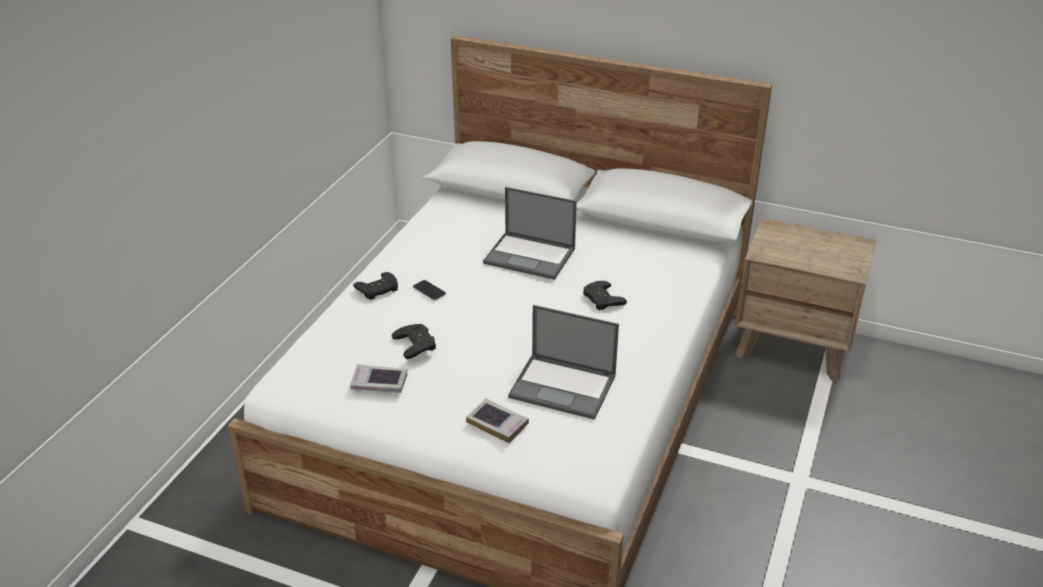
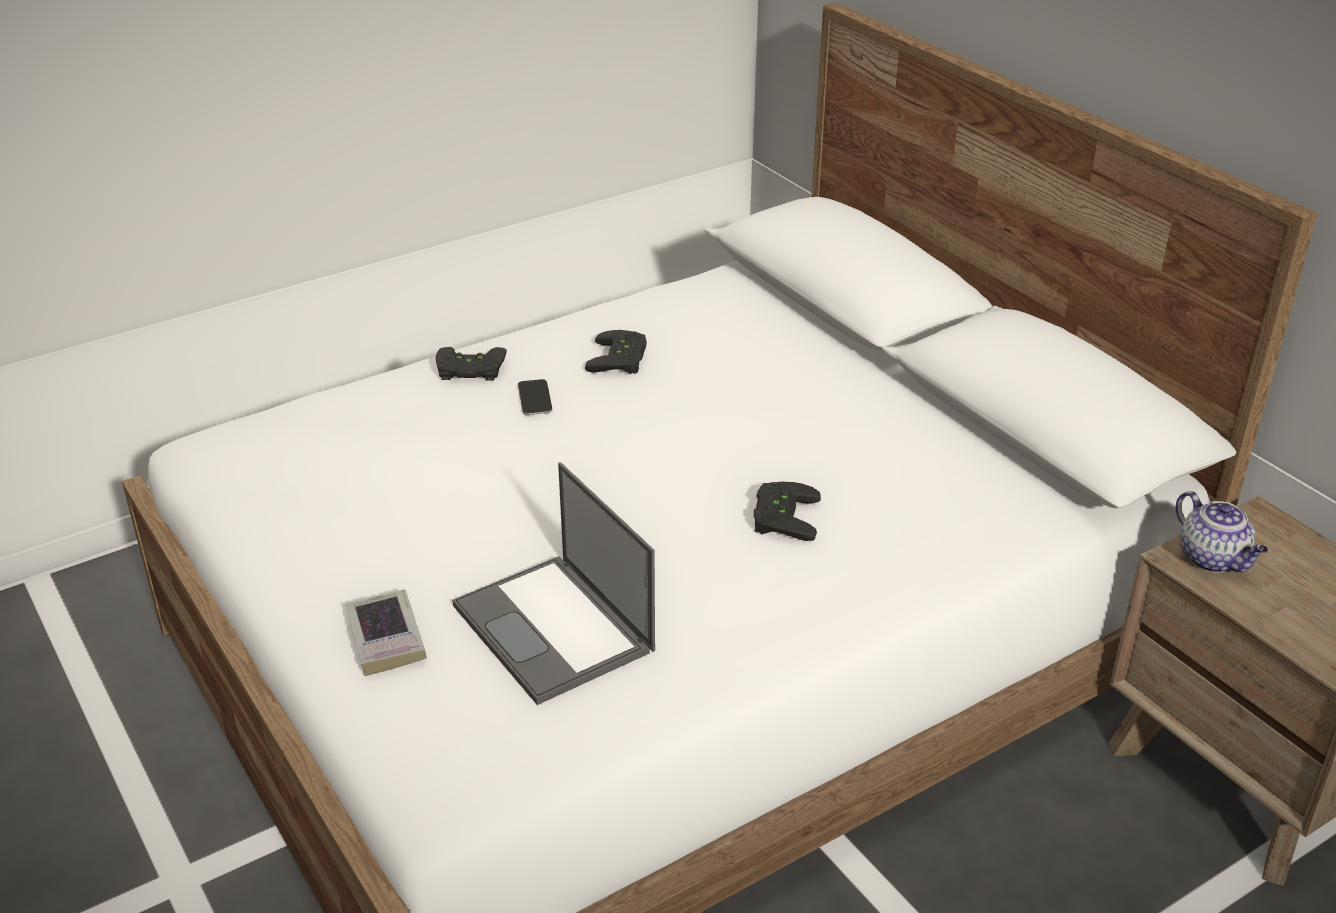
camera: 35 degrees right, 0 degrees up
(379, 383) = (305, 500): book -> none
(418, 343) = (418, 466): black game controller -> black game controller (622, 359)
(530, 256) = (746, 405): laptop -> none
(772, 249) = (1213, 559): none -> teapot

